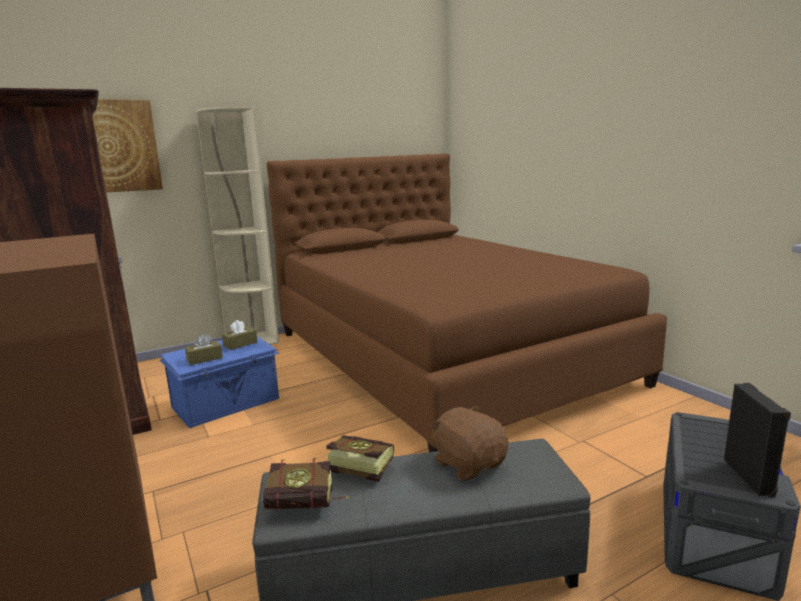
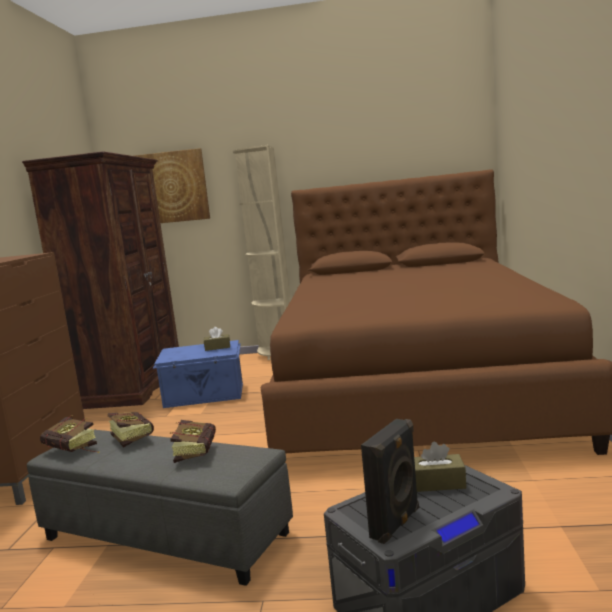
camera: 35 degrees right, 5 degrees down
(204, 359) = (181, 355): brown tissue box -> brown tissue box (436, 483)
(468, 464) = (197, 452): brown plush toy -> book

